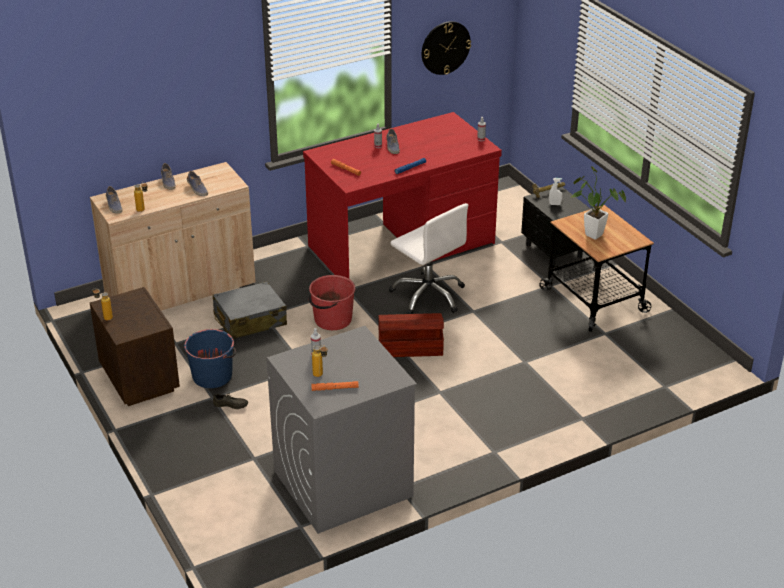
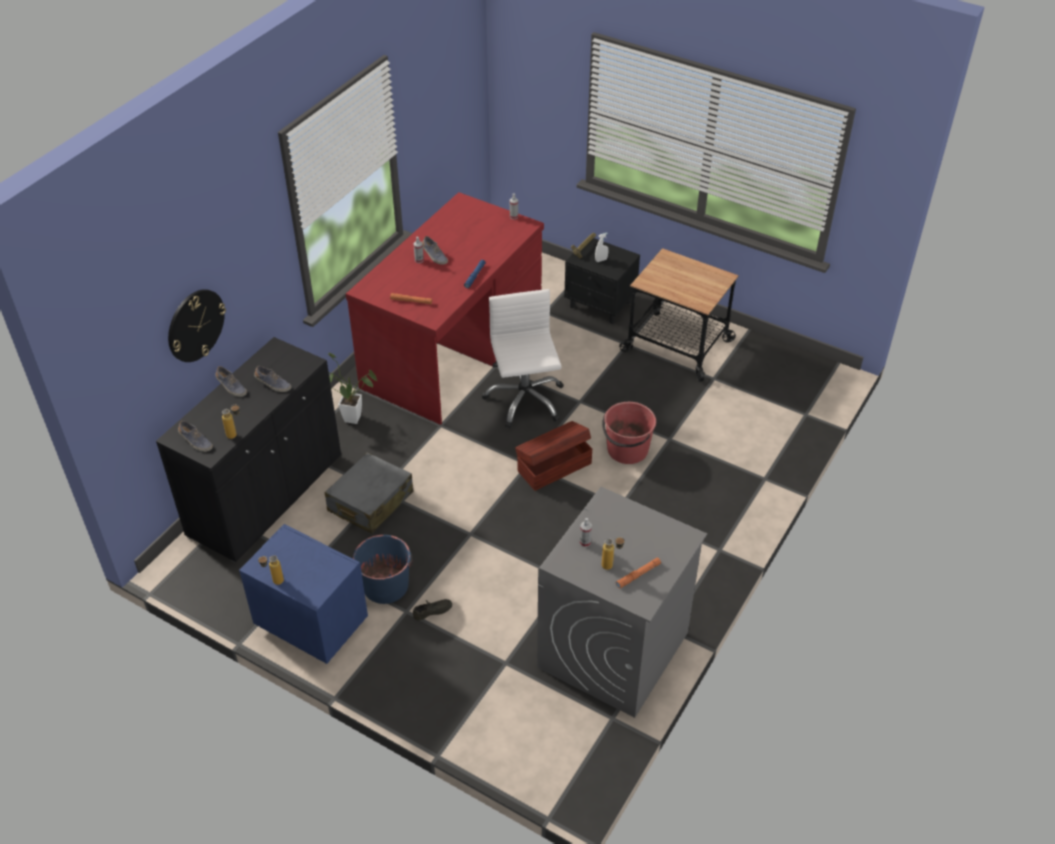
camera: 30 degrees left, 10 degrees up
(140, 379) = (311, 623): brown nightstand -> blue nightstand
(181, 290) = (266, 495): beige cabinet -> black cabinet
(332, 320) = (454, 467): red bucket -> red bucket (627, 450)
(428, 295) = (524, 400): white office chair -> white office chair turned 120 degrees counterclockwise
(445, 47) = (436, 125): wall clock -> wall clock (195, 325)
(590, 233) = (677, 285): potted plant -> potted plant (348, 418)

